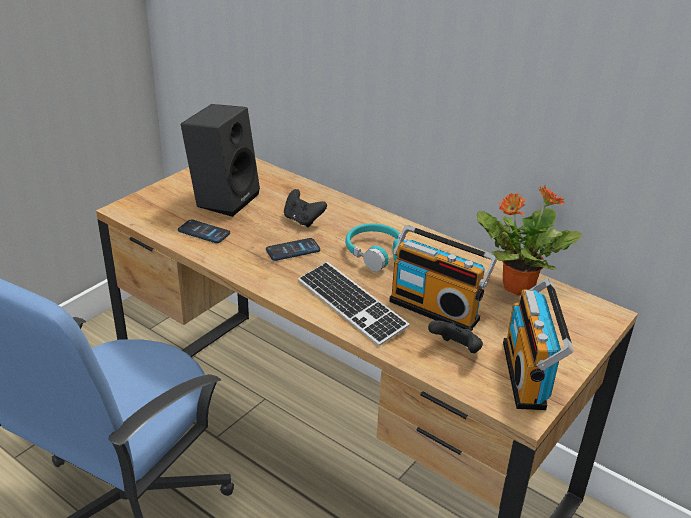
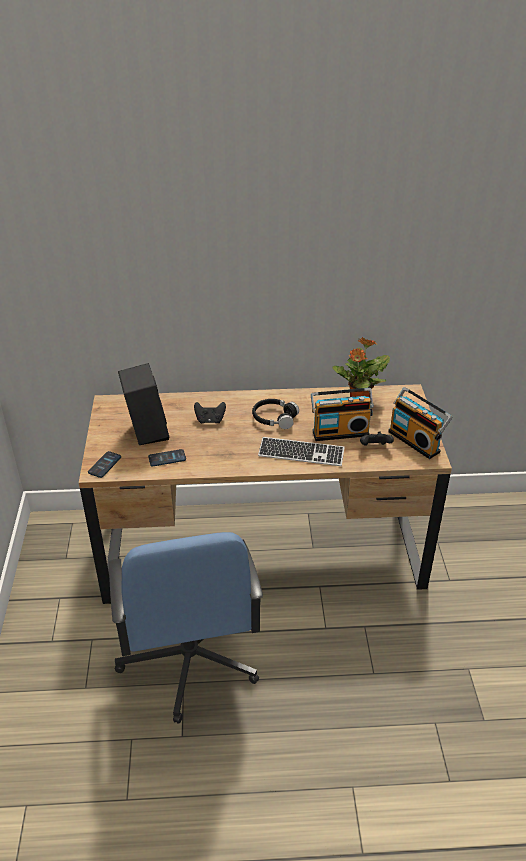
camera: 40 degrees left, 5 degrees up
(293, 250) = (231, 441): phone -> phone (104, 465)
(376, 253) = (274, 418): turquoise headphones -> black headphones

